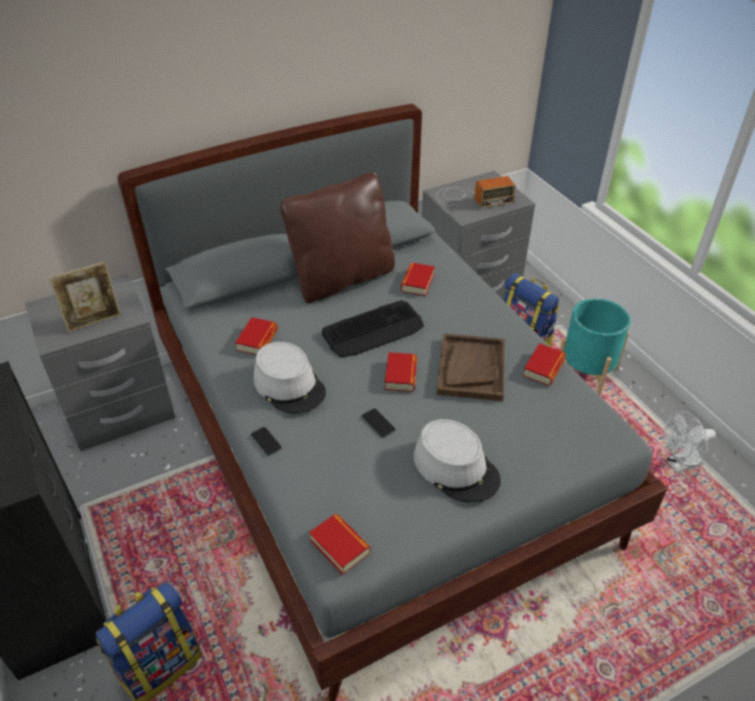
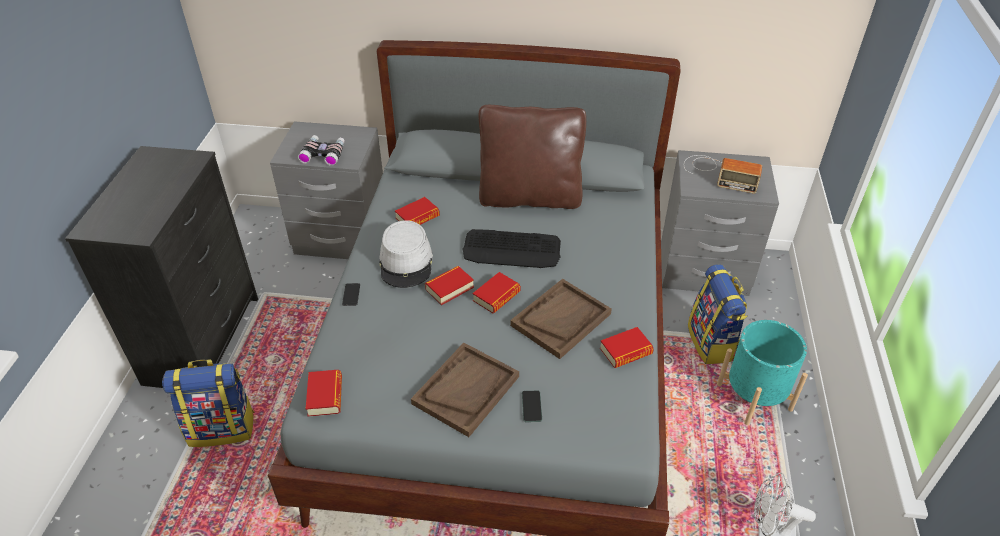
camera: 35 degrees right, 0 degrees up
(94, 321) = (324, 153): picture frame -> binoculars
(378, 423) = (440, 323): phone -> phone (531, 406)
(417, 282) = (589, 228): book -> book (449, 288)
(456, 468) = (466, 390): grey hat -> brown tray

